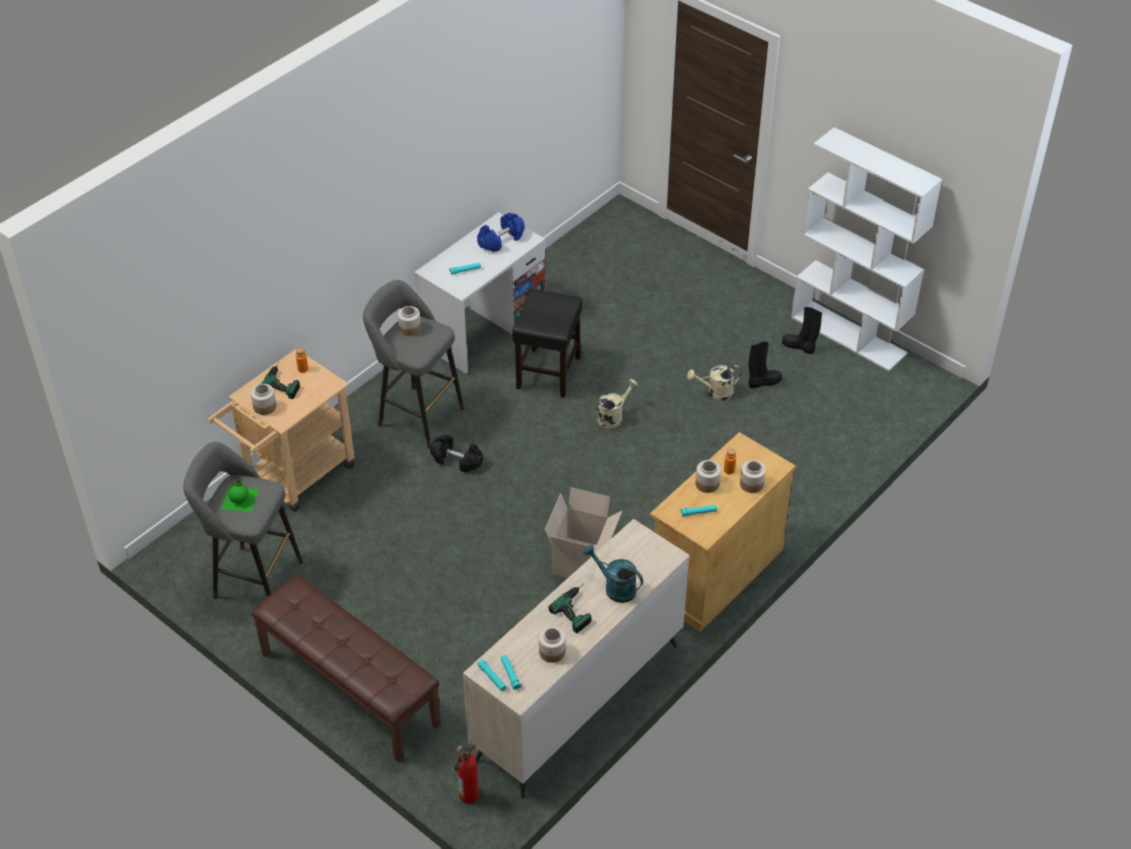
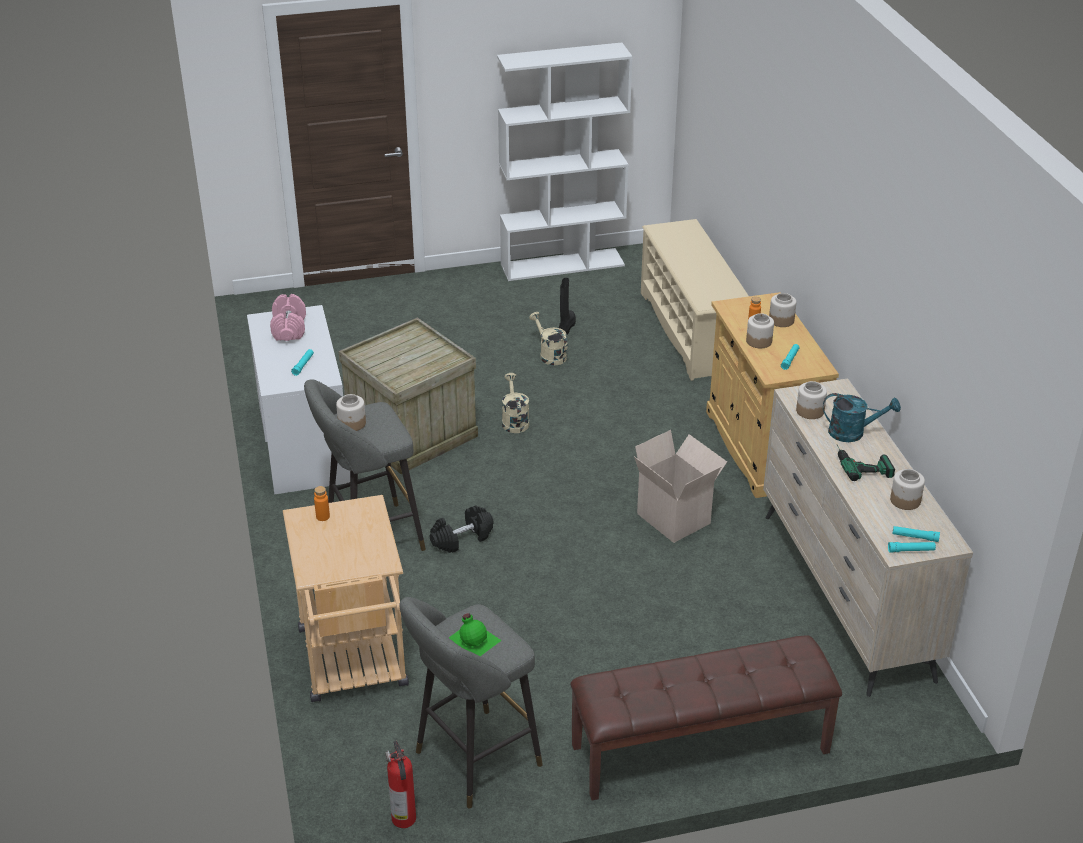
camera: 55 degrees left, 10 degrees down
(264, 406) = (348, 566): jar -> jar (809, 411)
(284, 381) = (325, 537): power drill -> none
(468, 796) = (909, 720): fire extinguisher -> fire extinguisher (404, 820)
(501, 240) = (289, 328): blue dumbbell -> pink dumbbell
(548, 373) = (413, 433): black stool -> crate
(615, 587) = (853, 433): turquoise watering can -> turquoise watering can turned 150 degrees counterclockwise
(715, 392) = (549, 355): beige watering can -> beige watering can turned 120 degrees clockwise
(799, 346) = (546, 292): black boot -> none
(836, 457) = (691, 331): none -> beige shoe rack

